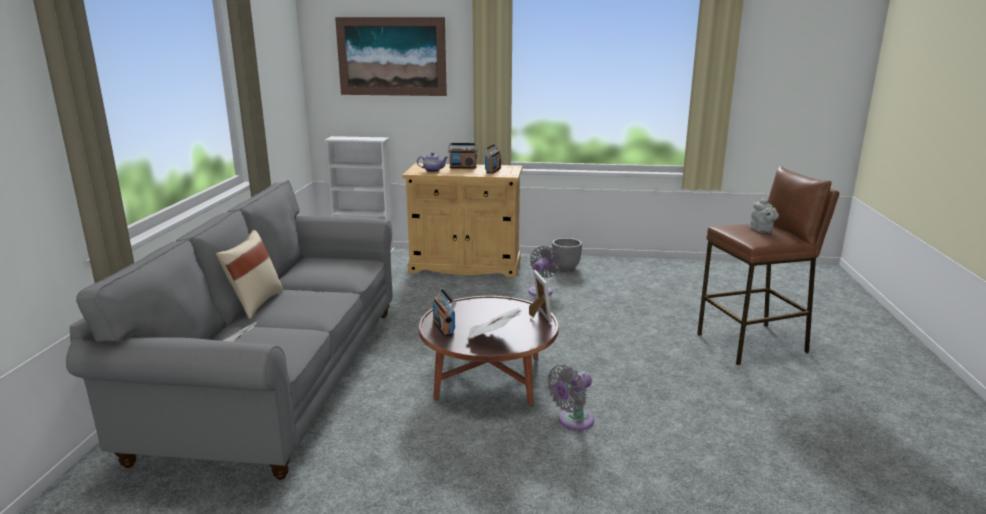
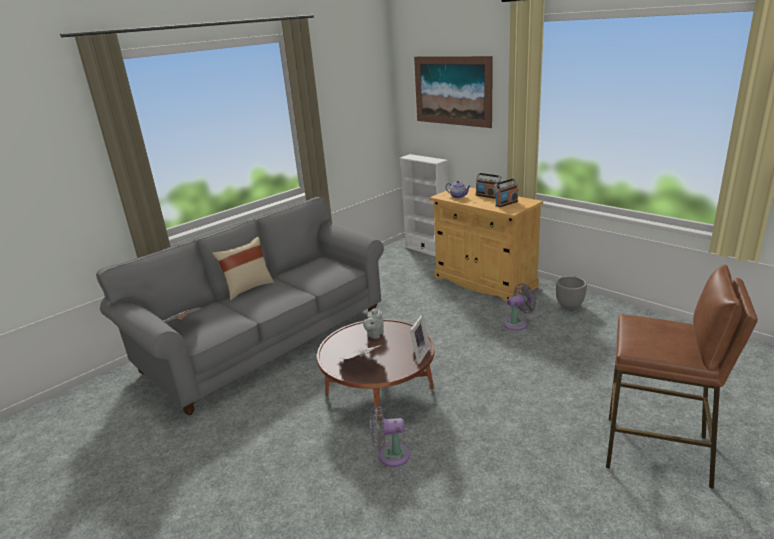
camera: 40 degrees right, 5 degrees up
(443, 327) = (343, 342): radio -> none
(762, 230) = (667, 335): grey teapot -> grey teapot (374, 335)

